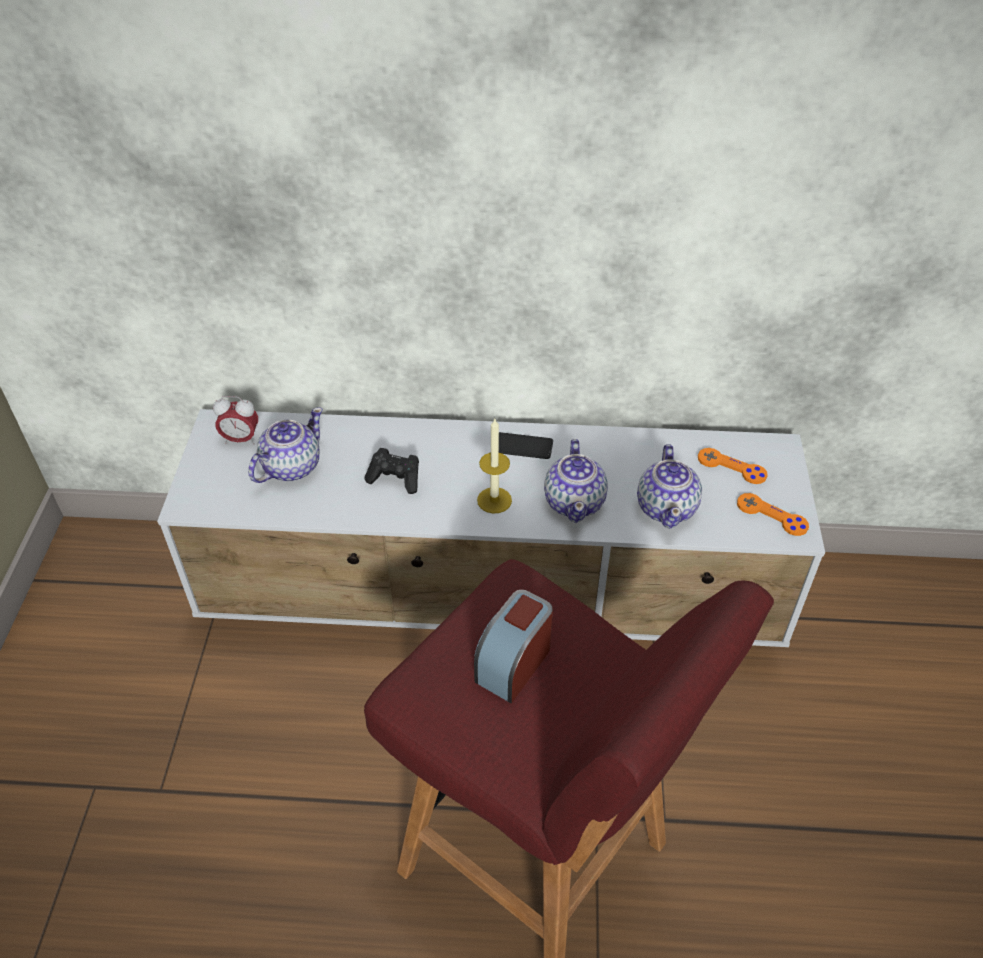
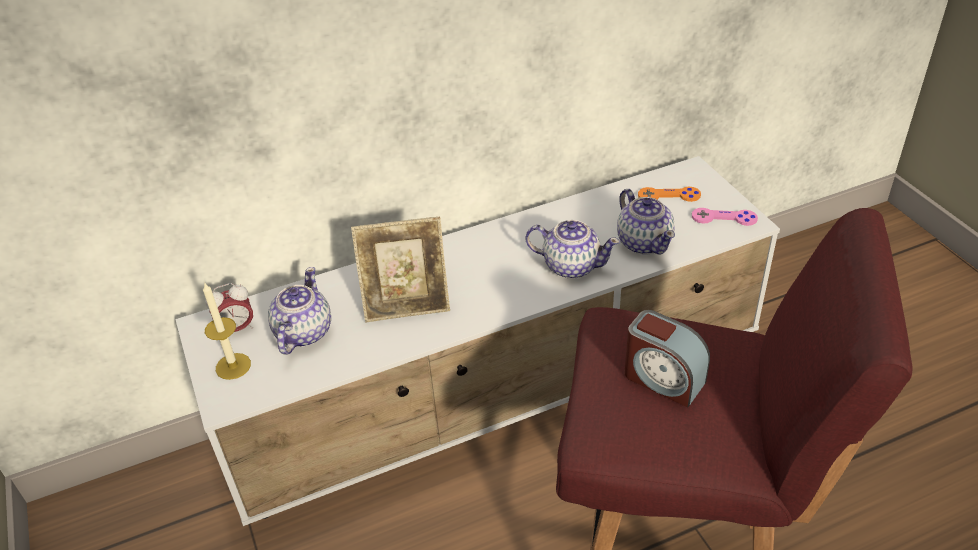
camera: 25 degrees left, 5 degrees down
(395, 478) = (407, 305): black game controller -> picture frame
(494, 500) = (504, 289): candle -> candle (233, 366)
(514, 663) = (663, 379): alarm clock -> alarm clock turned 60 degrees counterclockwise
(523, 446) = (496, 241): phone -> none
(575, 502) = (571, 265): teapot -> teapot turned 45 degrees counterclockwise
(771, 515) = (724, 218): orange game controller -> pink game controller

